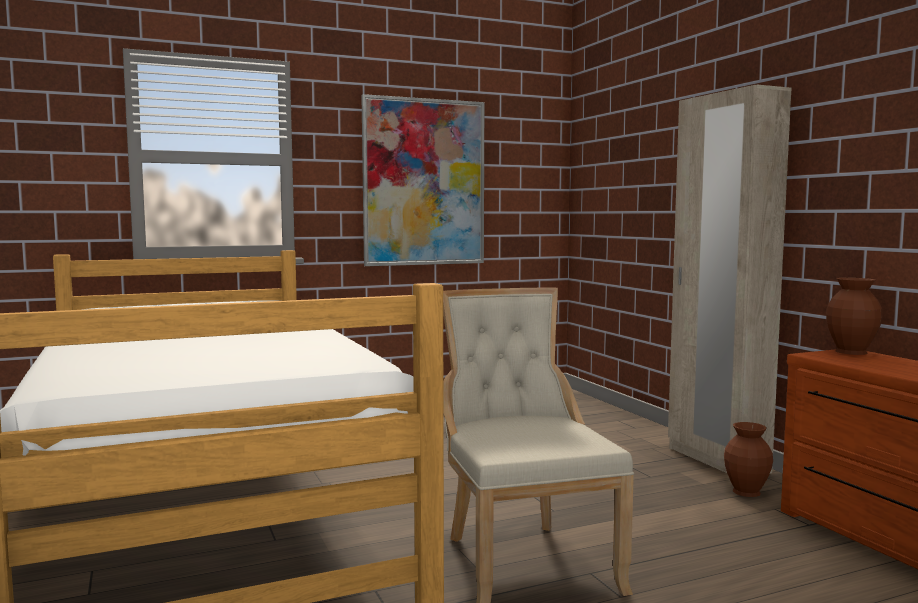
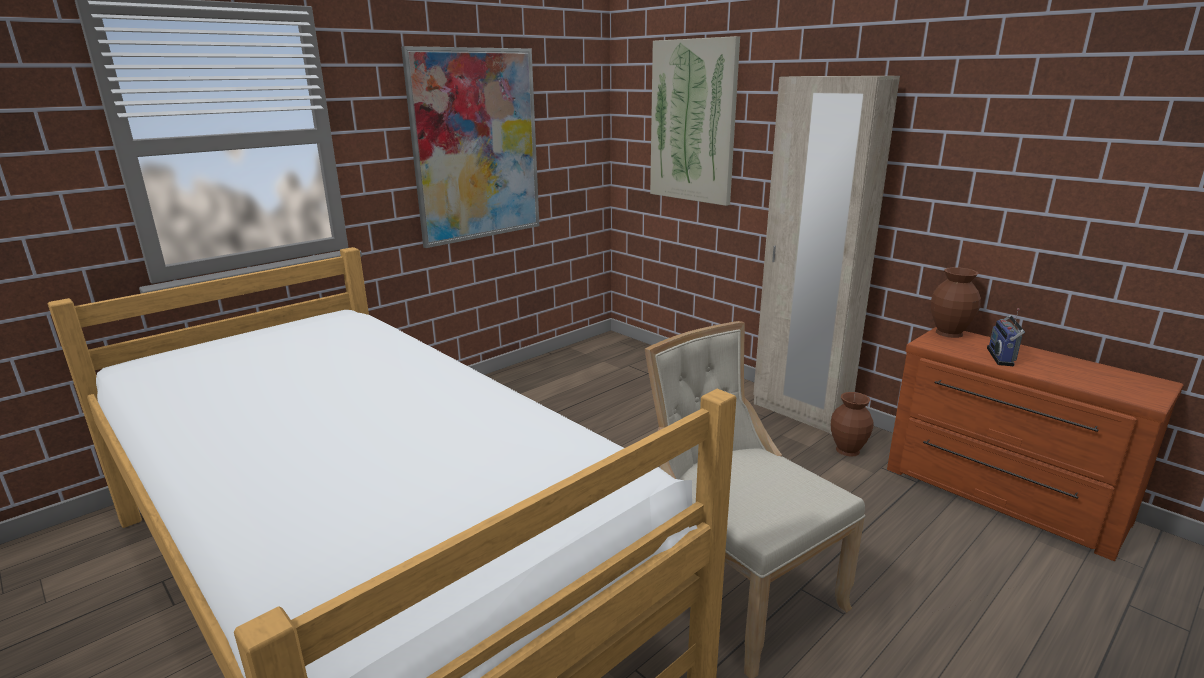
camera: 20 degrees left, 15 degrees up
(631, 163) = (693, 122): none -> picture
(890, 367) = (1003, 357): none -> radio

